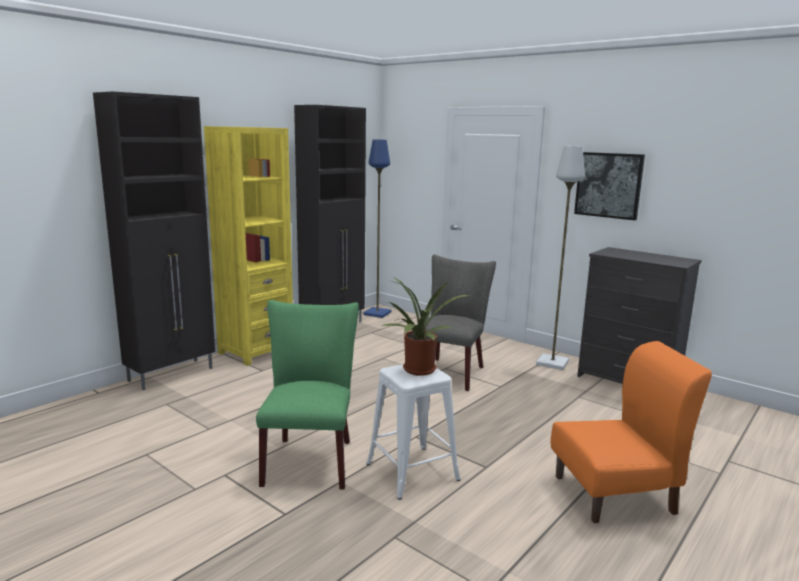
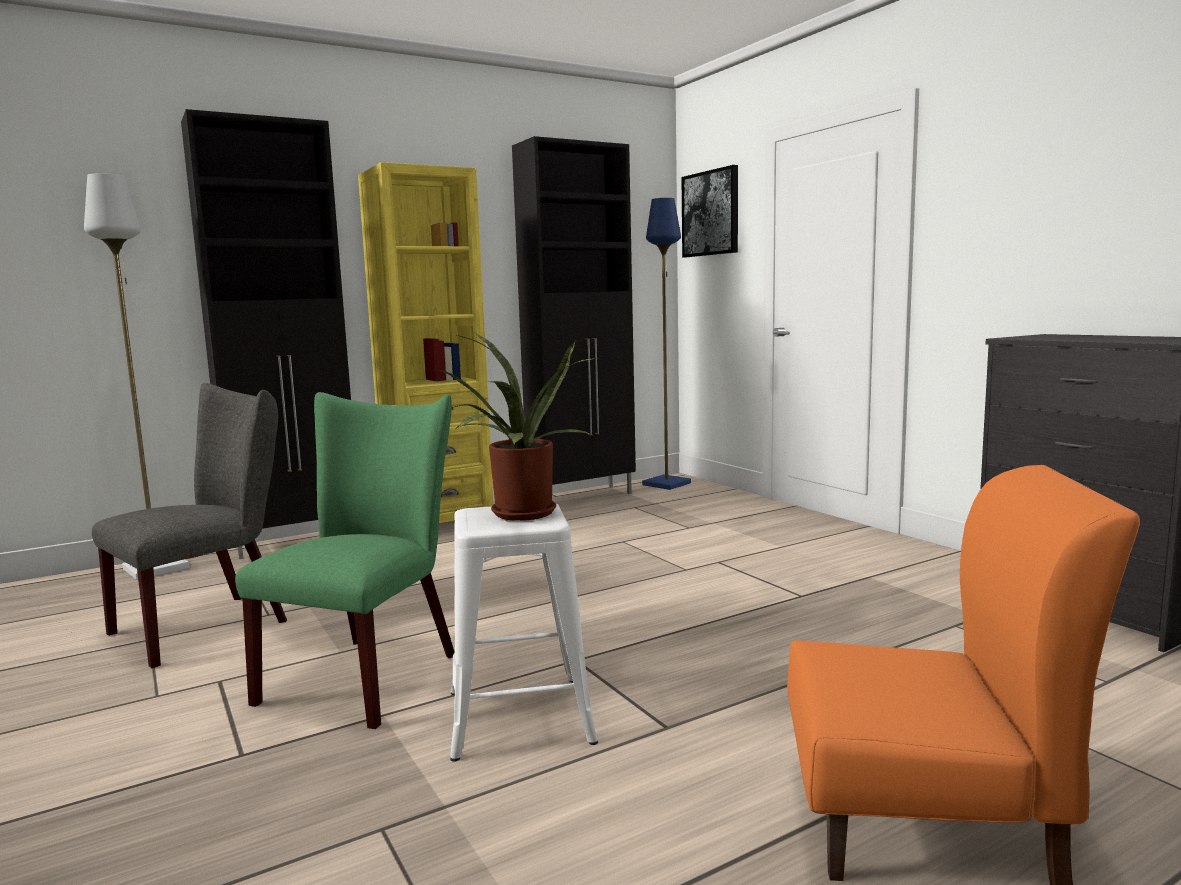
camera: 20 degrees right, 5 degrees down
(451, 371) = (725, 567): grey chair -> grey chair (210, 624)
(552, 362) = (934, 566): grey floor lamp -> grey floor lamp (156, 568)
(608, 185) = (1041, 211): picture -> picture (711, 213)

